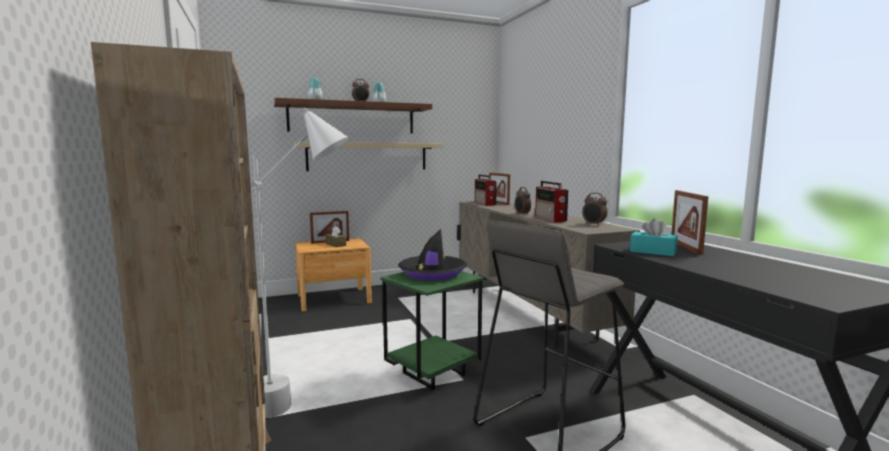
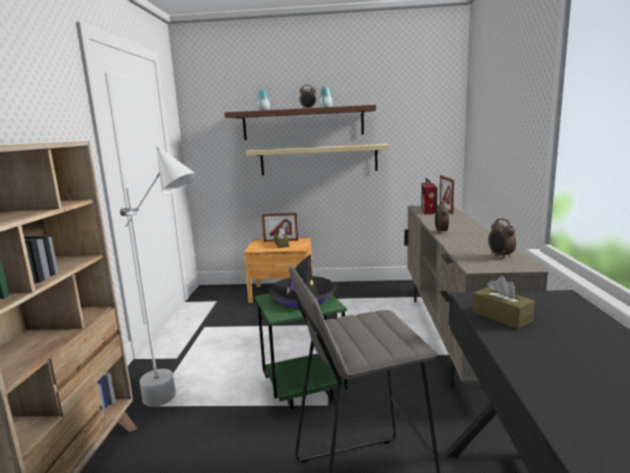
camera: 25 degrees right, 5 degrees up
(550, 219) = (462, 242): radio -> none
(652, 252) = (501, 316): turquoise tissue box -> brown tissue box
(685, 247) = (563, 313): picture frame -> none

